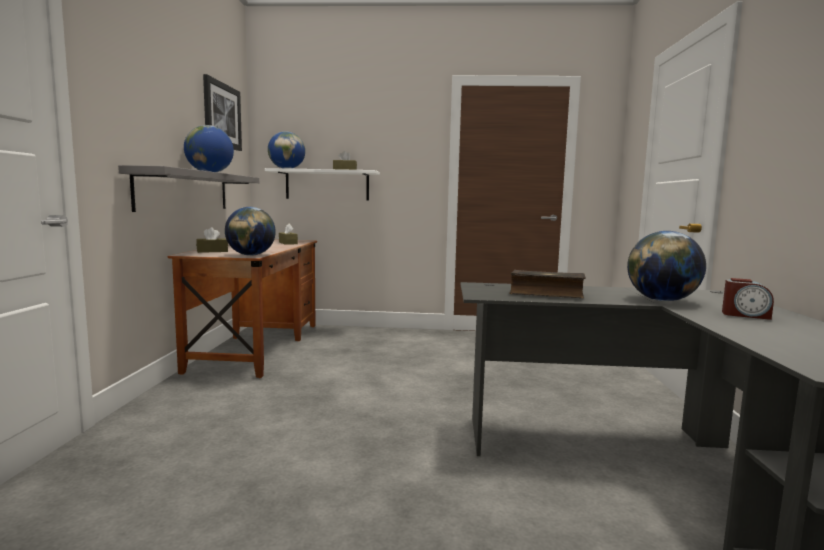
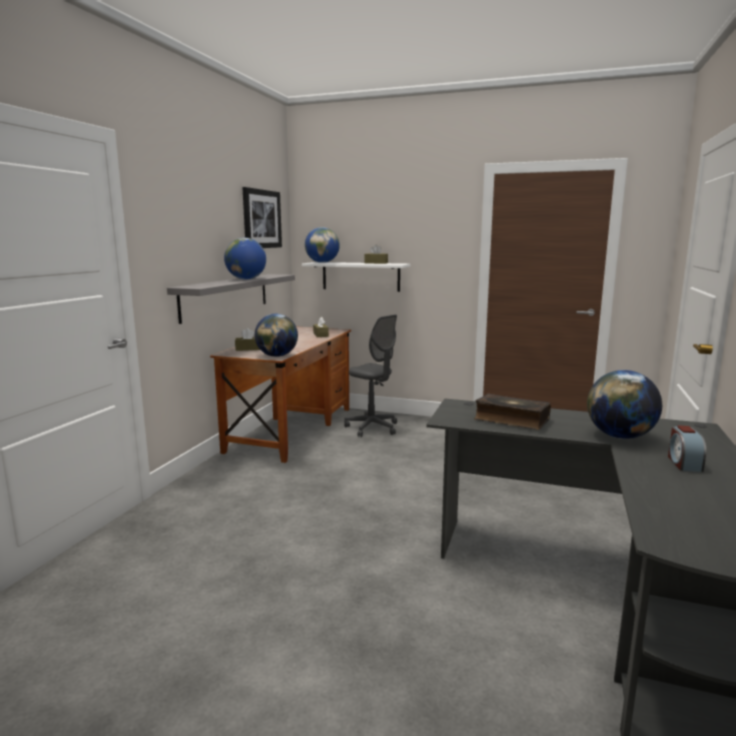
camera: 15 degrees right, 5 degrees up
(346, 340) = (372, 428): none -> grey office chair
(745, 315) = (684, 463): alarm clock -> alarm clock turned 60 degrees clockwise

